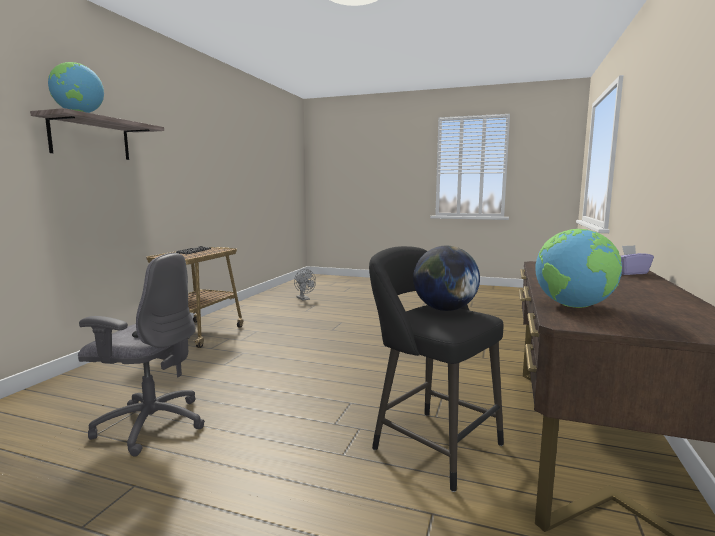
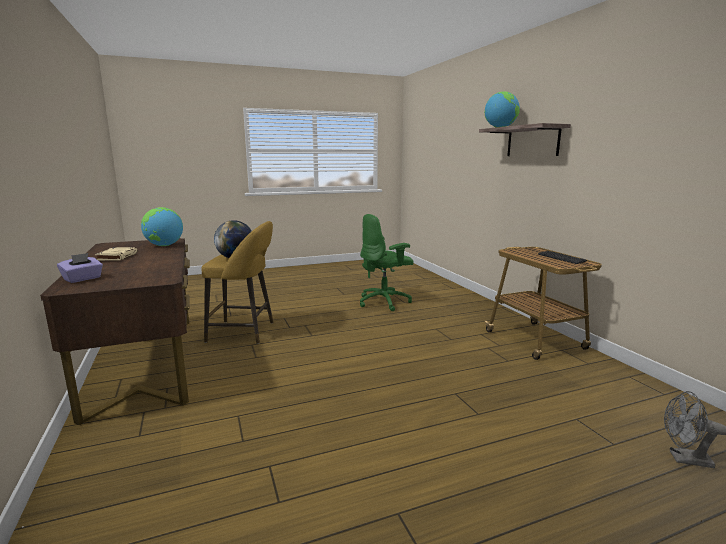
camera: 140 degrees right, 5 degrees up
(150, 424) = (384, 302): grey office chair -> green office chair
(431, 444) = (245, 332): black stool -> yellow stool
(637, 294) = (117, 256): none -> beige book

